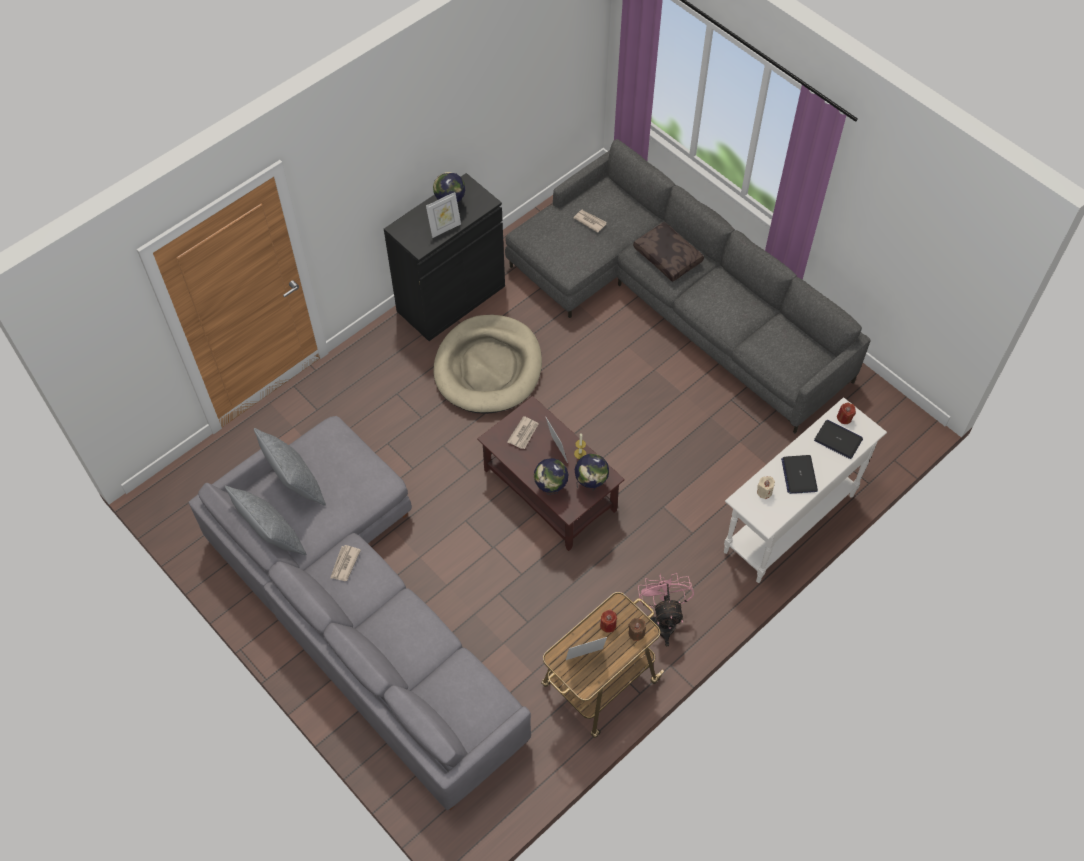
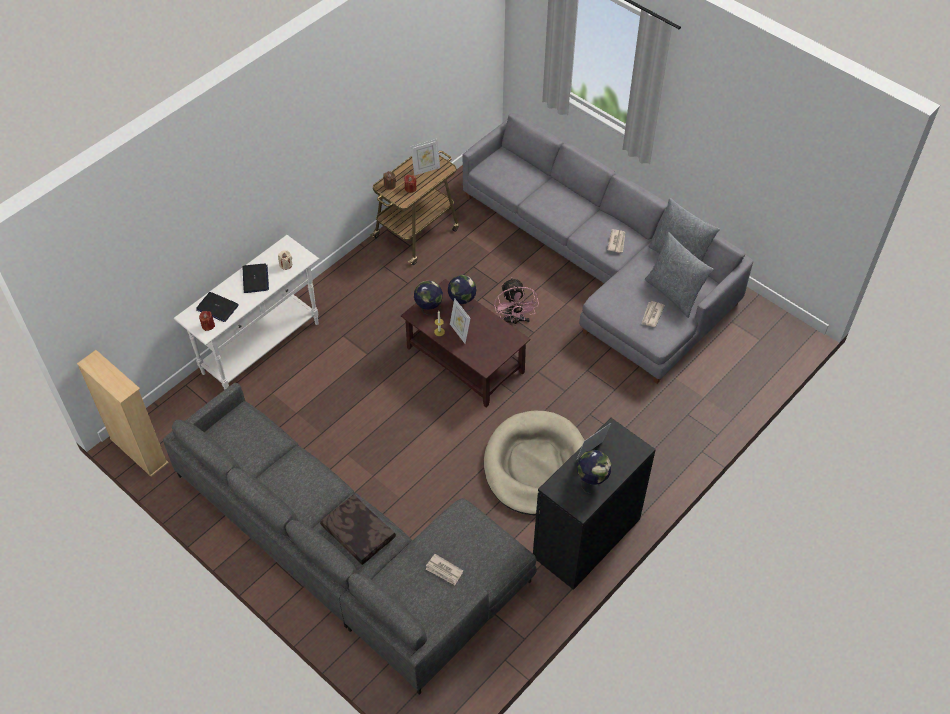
camera: 175 degrees right, 5 degrees down
(524, 433) = (490, 345): newspaper -> newspaper (652, 315)
(663, 619) = (369, 274): pink fan -> pink fan (514, 321)
(902, 411) = (139, 451): none -> beige bookcase

